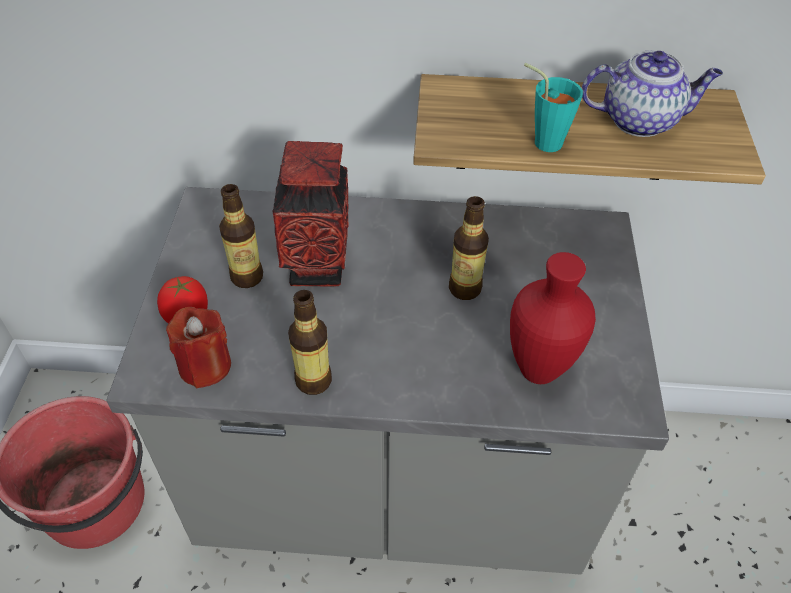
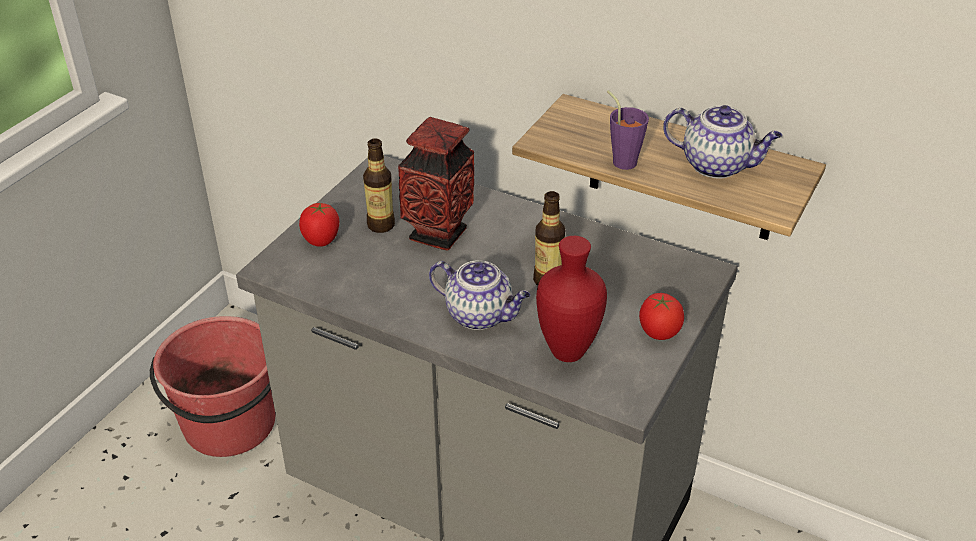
camera: 25 degrees right, 10 degrees down
(205, 365) = (315, 273): red candle -> none
(313, 380) = (387, 306): bottle -> none
(422, 356) = (480, 315): none -> teapot
(542, 140) = (621, 159): turquoise cup -> purple cup
(608, 314) = (658, 332): none -> tomato

